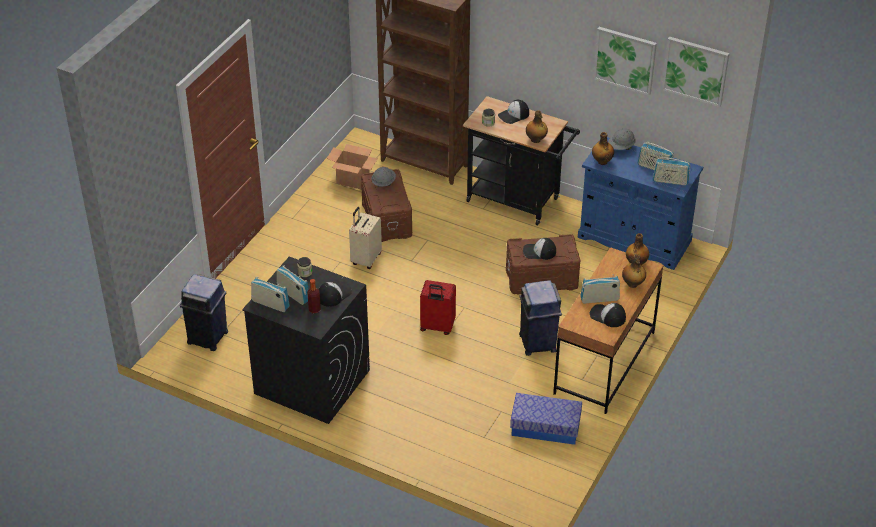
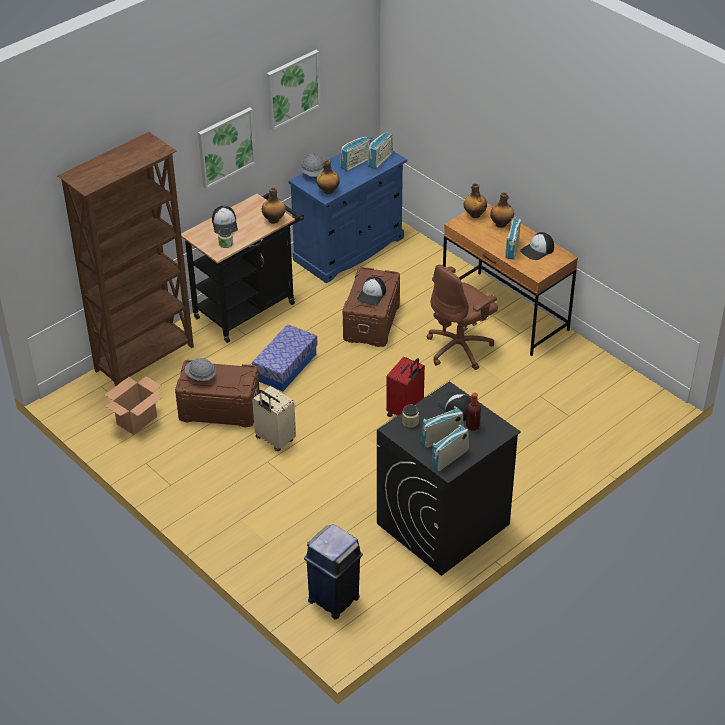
camera: 70 degrees left, 0 degrees up
(537, 343) = (460, 348): blue trash can -> brown office chair
(545, 427) = (571, 372): storage box -> storage box (285, 367)
(695, 70) = (349, 50): picture -> picture (226, 147)

